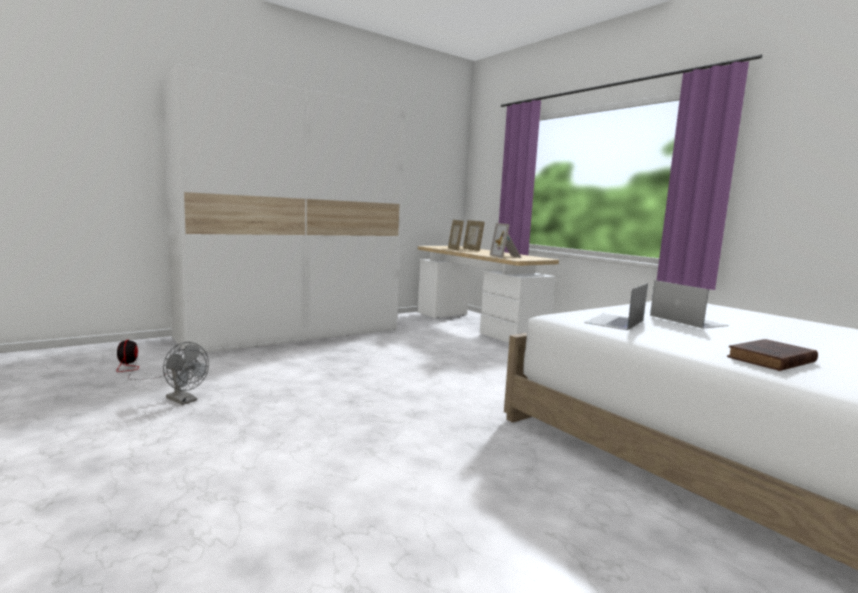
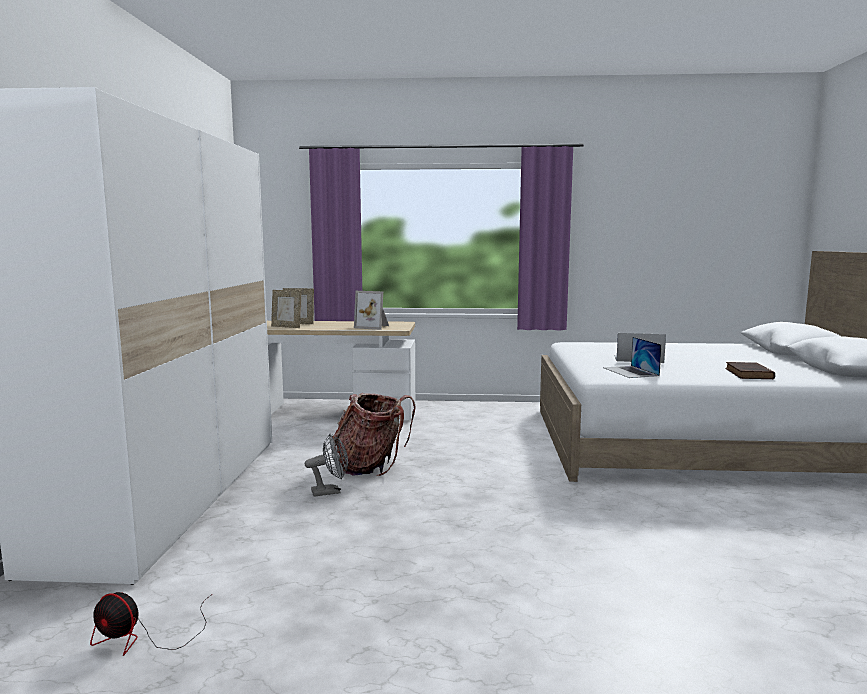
camera: 50 degrees left, 0 degrees up
(185, 400) = (336, 617): grey fan -> grey fan (330, 491)
(408, 357) = (371, 466): none -> backpack

